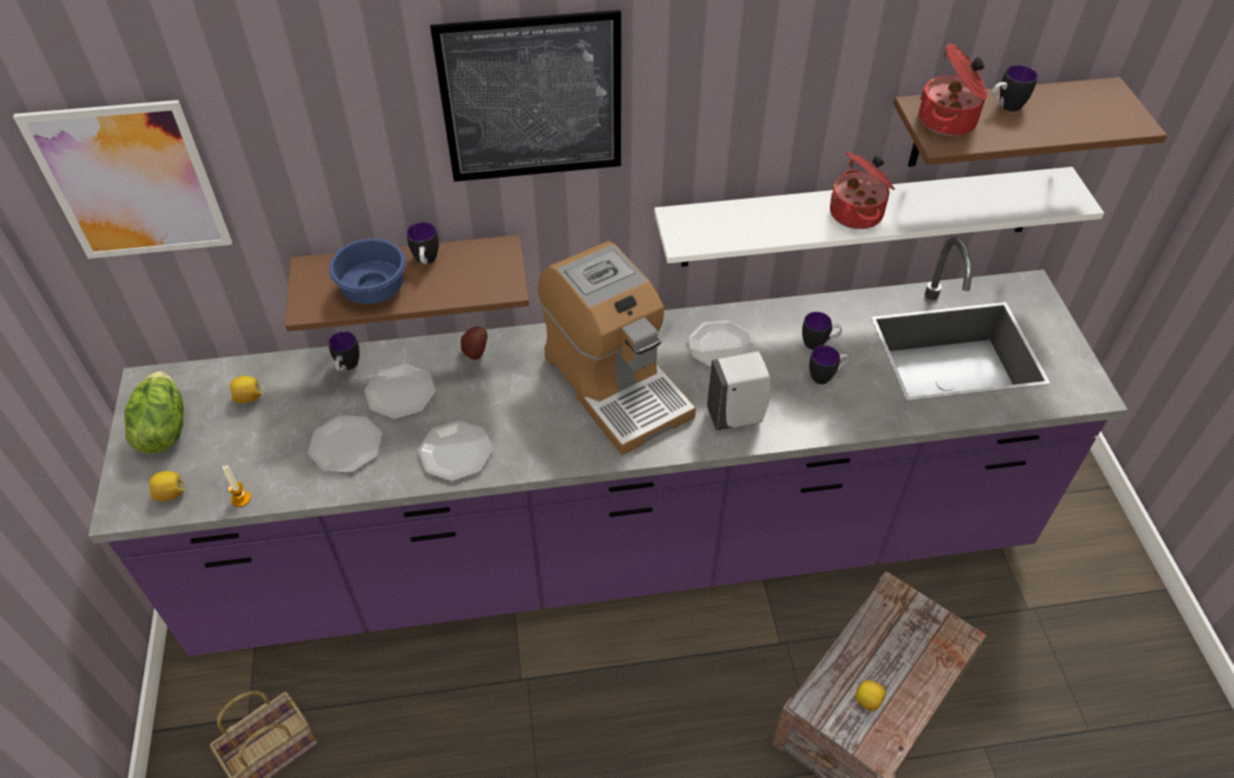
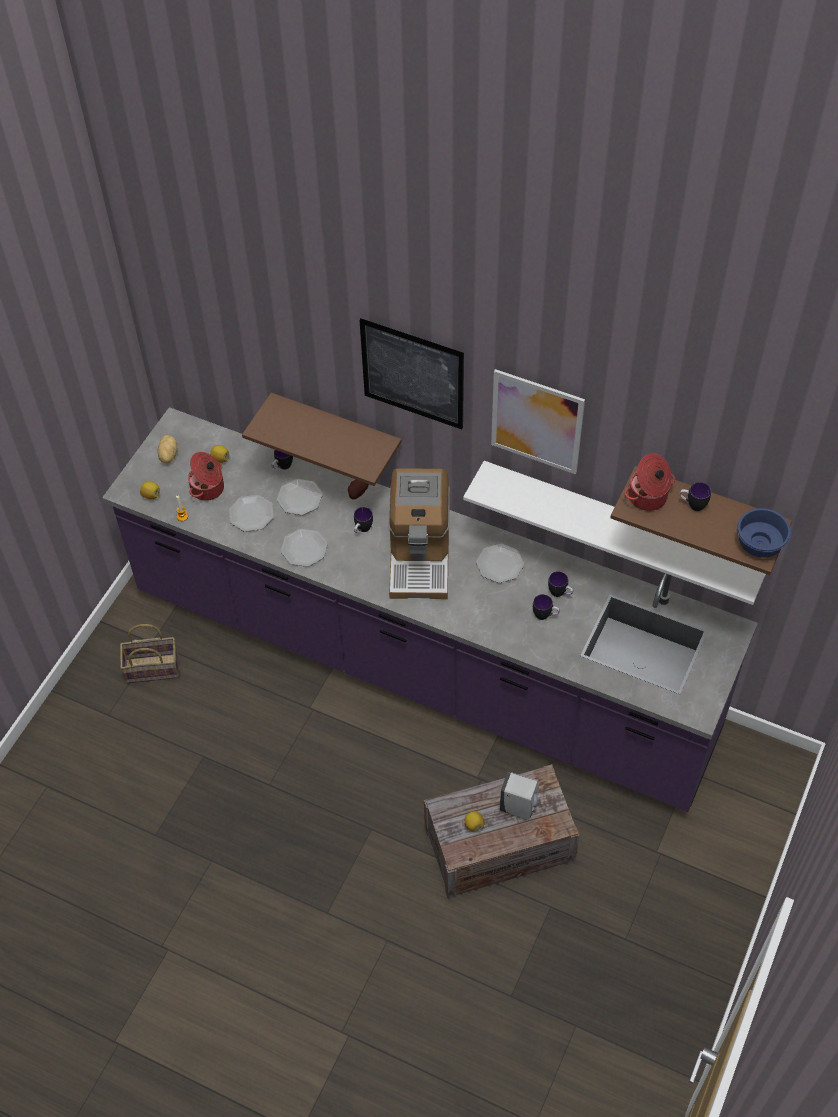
camera: 35 degrees right, 5 degrees up
(131, 182) = (198, 322): picture -> picture (536, 421)
(162, 429) = (167, 455): lettuce -> potato
(371, 288) = (298, 434): blue bowl -> blue bowl (758, 542)
(426, 262) = (338, 431): mug -> mug (362, 530)
(737, 416) = (472, 611): white soap dispenser -> white soap dispenser (519, 808)
(858, 213) = (598, 524): cooking pot -> cooking pot (208, 489)

